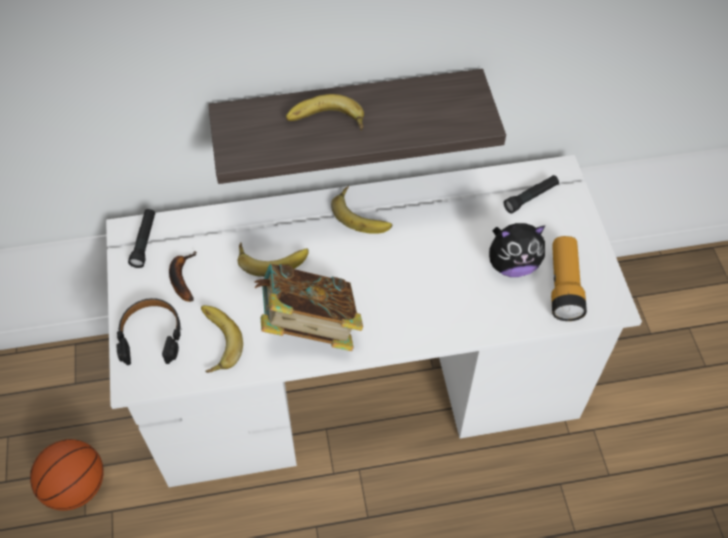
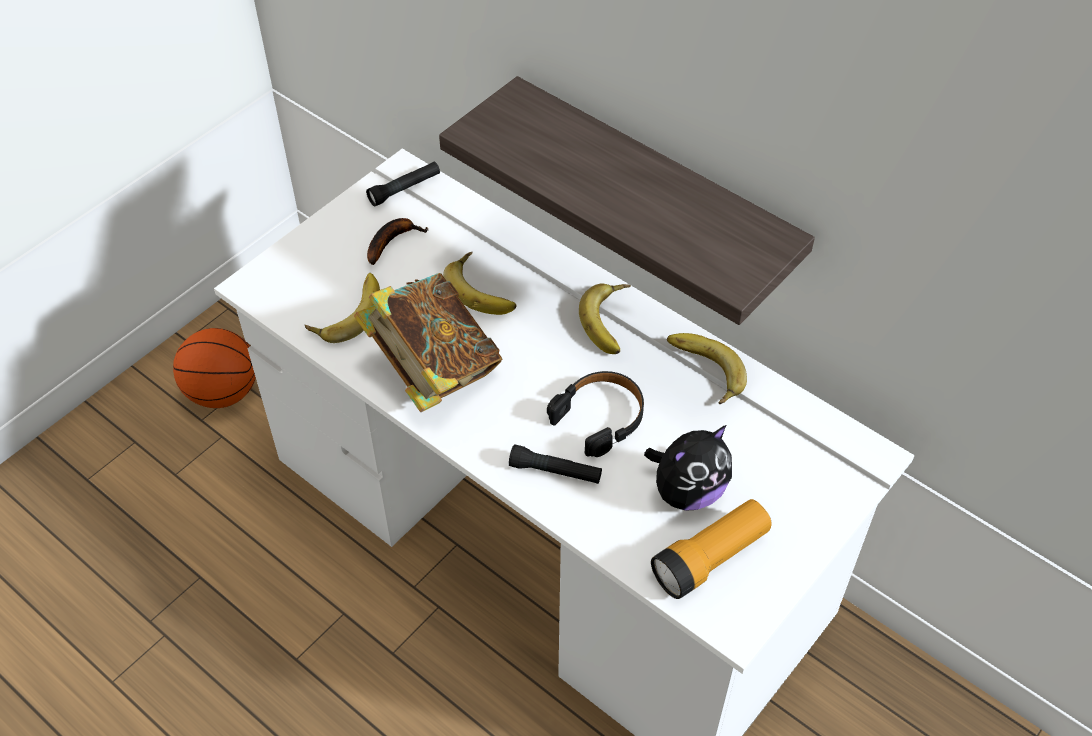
camera: 50 degrees right, 5 degrees down
(151, 336) = (309, 264): black headphones -> black headphones (600, 417)
(326, 122) = (589, 166): banana -> banana (702, 371)
(512, 264) = (687, 491): plush toy -> plush toy turned 75 degrees counterclockwise
(531, 197) = (800, 451): black flashlight -> black flashlight (555, 471)

